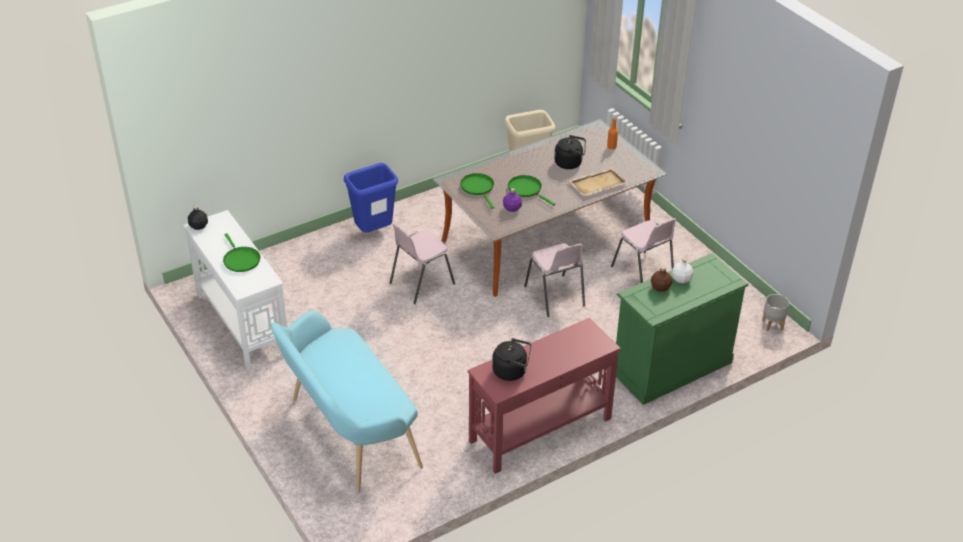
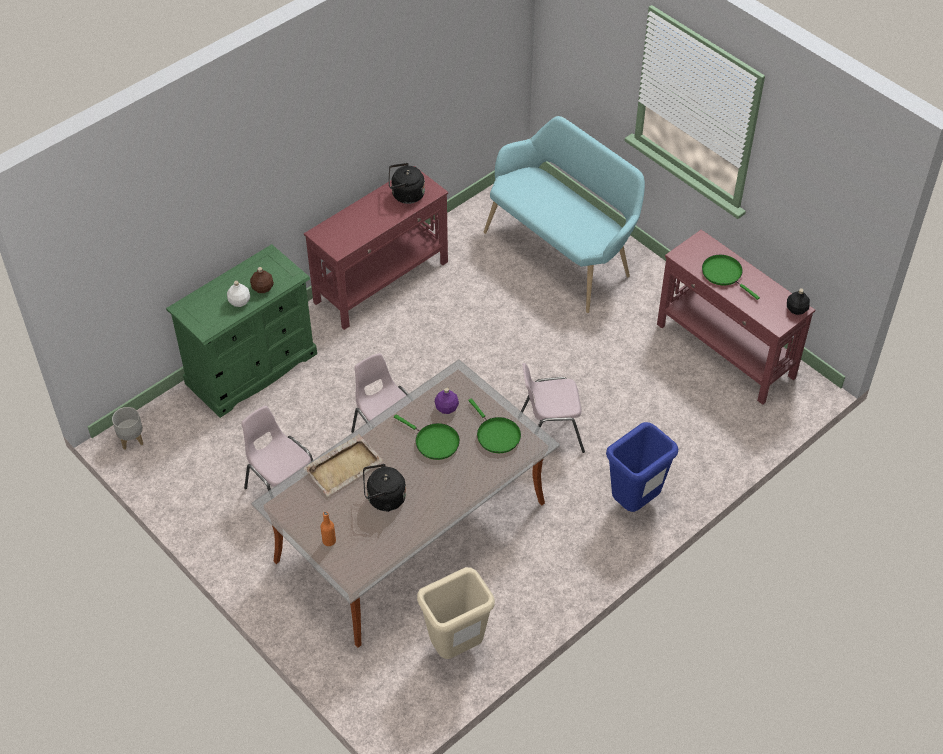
camera: 170 degrees right, 10 degrees up
(242, 322) = (725, 351): white console table -> red console table
(421, 283) = (549, 433): pink chair -> pink chair turned 135 degrees counterclockwise

